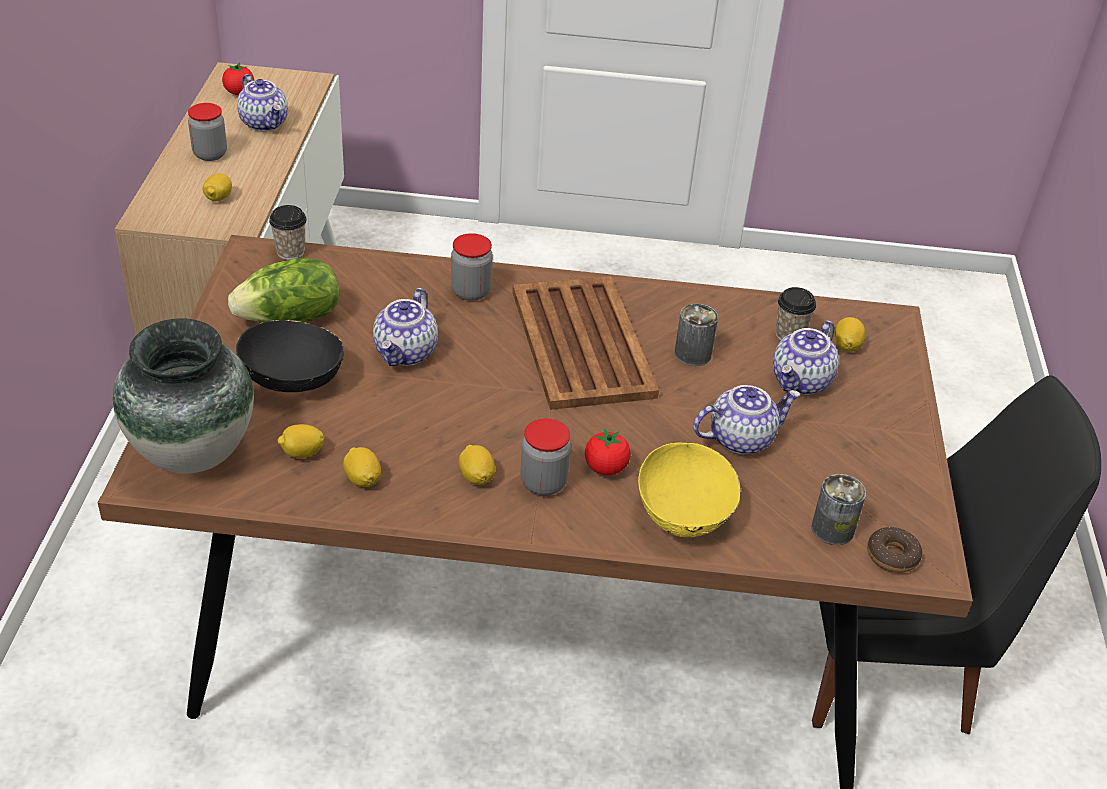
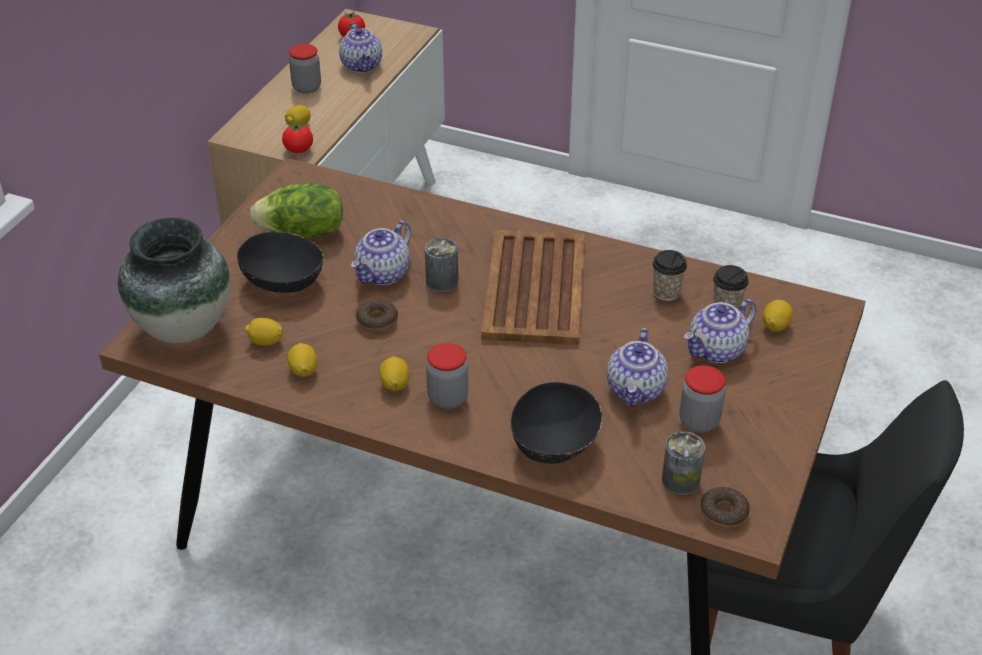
camera: 20 degrees right, 0 degrees up
(290, 252) = (326, 177): cup -> cup (666, 292)
(423, 407) = (377, 321): none -> donut
(471, 291) = (460, 231): jar -> jar (699, 421)
(605, 468) = (506, 395): tomato -> tomato (298, 150)
(684, 514) = (555, 445): yellow bowl -> black bowl
(692, 354) = (628, 312): can -> can (442, 282)
(741, 438) = (636, 390): teapot -> teapot turned 105 degrees clockwise

